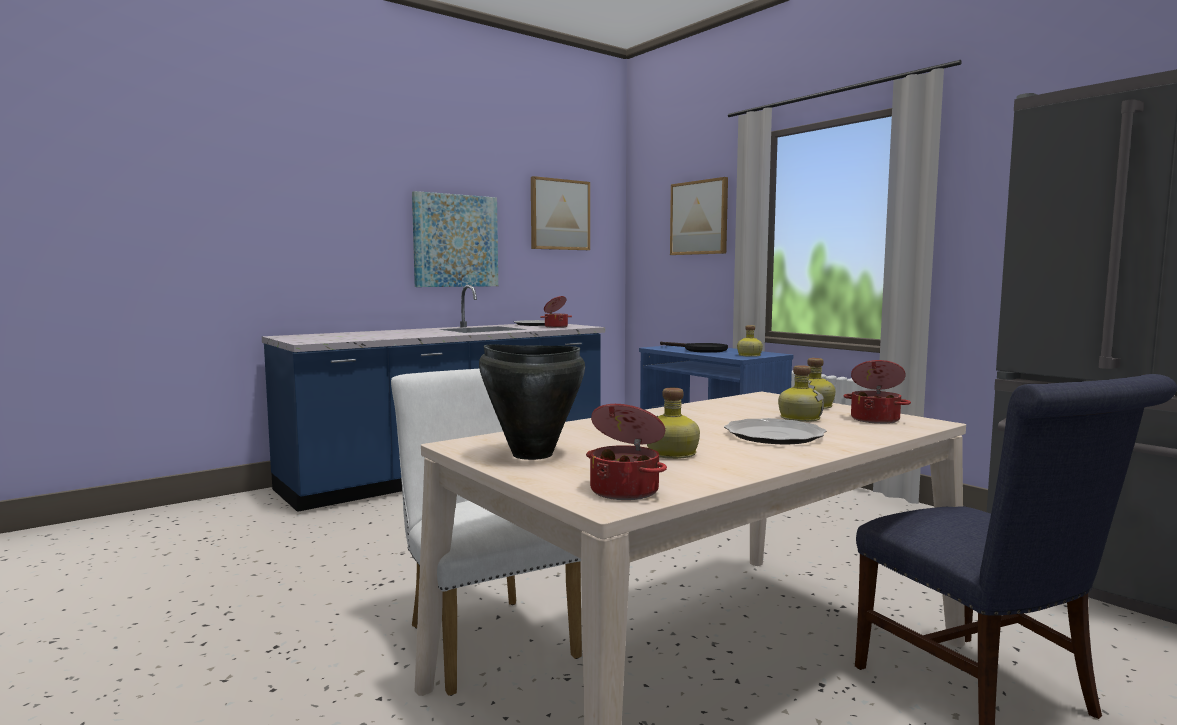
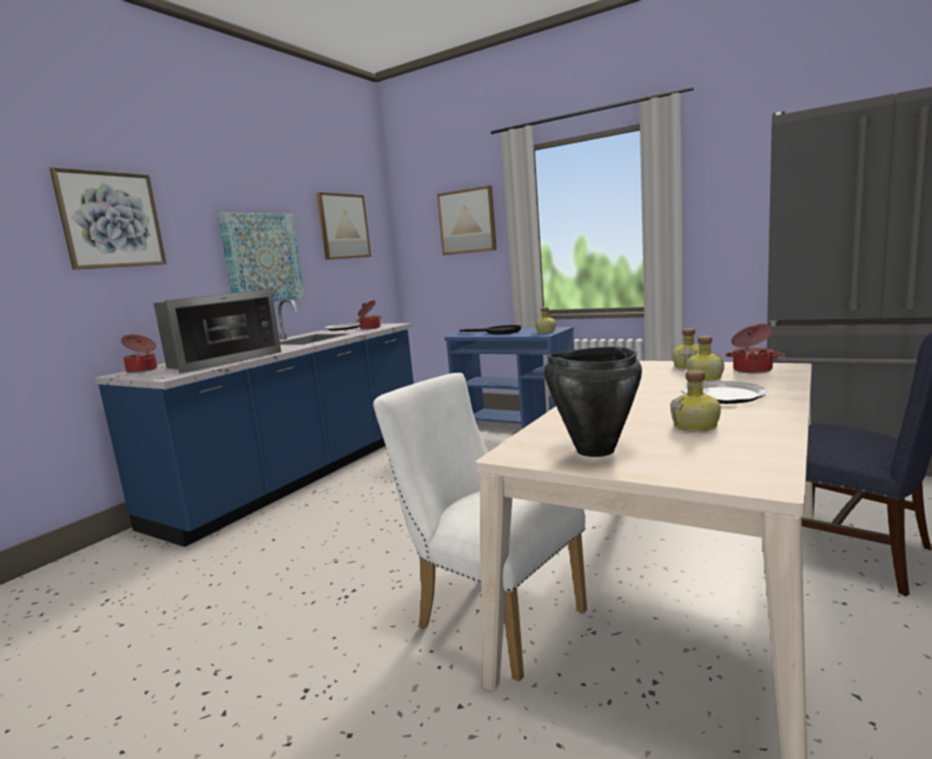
camera: 20 degrees left, 5 degrees up
(303, 192) = (111, 220): none -> picture
(370, 336) = (220, 360): none -> microwave
(626, 490) = (745, 467): cooking pot -> cooking pot (143, 370)

